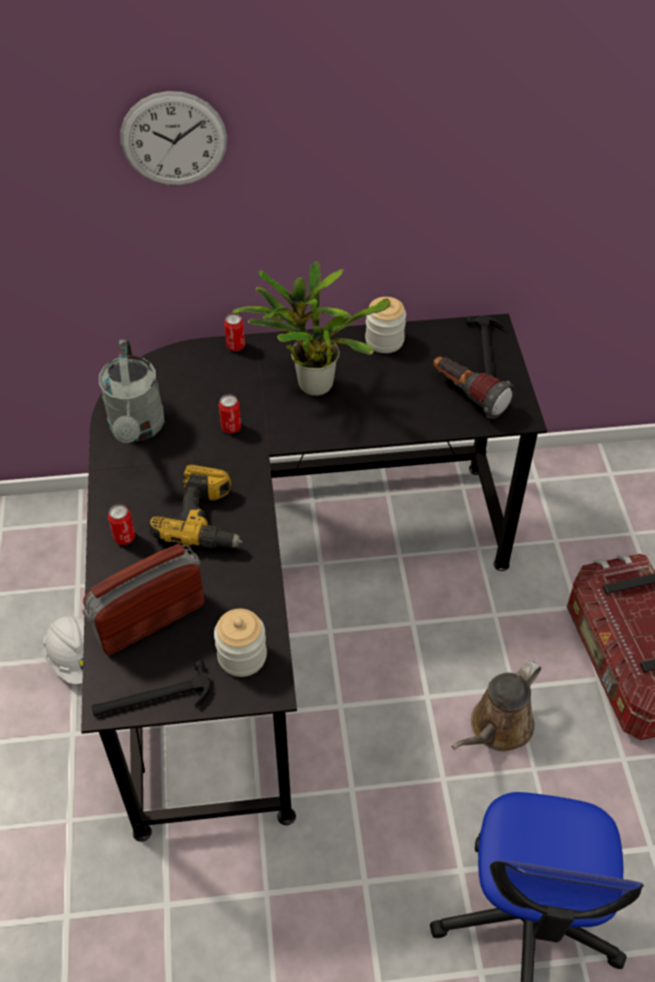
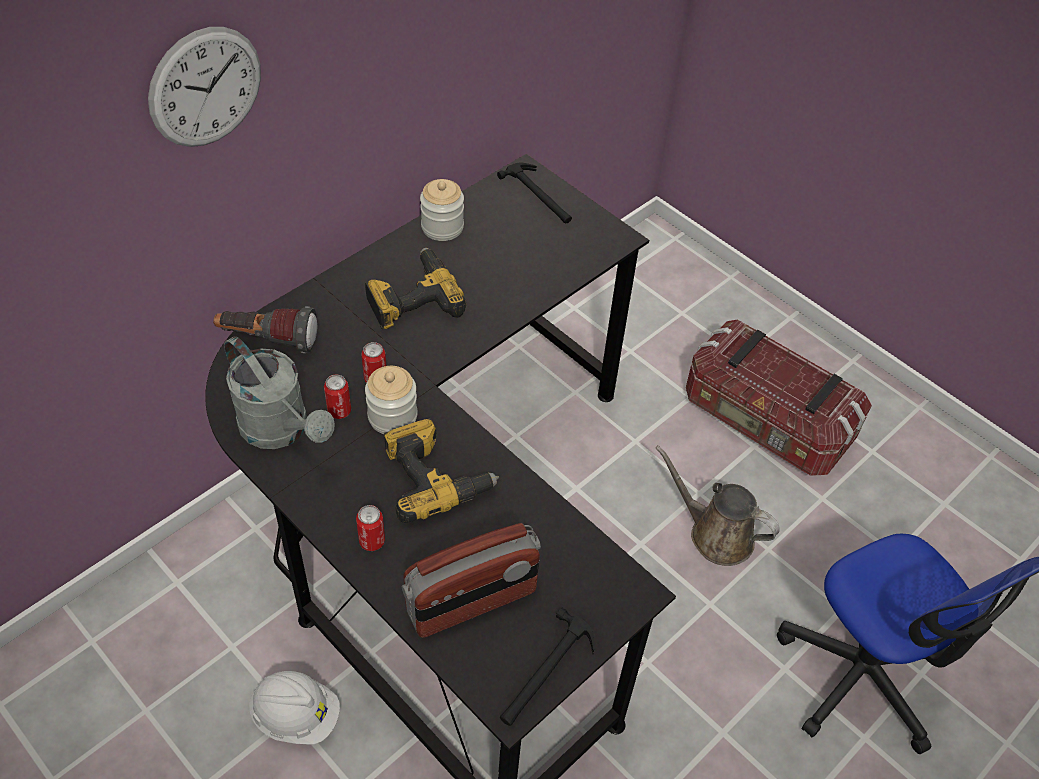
camera: 40 degrees left, 0 degrees up
(149, 619) = (472, 602): radio -> radio turned 135 degrees counterclockwise
(235, 346) = (305, 299): can -> can (339, 411)
(242, 656) = (587, 581): jar -> jar (392, 417)
(311, 383) = (412, 299): potted plant -> power drill
(468, 396) = (560, 242): flashlight -> flashlight (268, 341)
(497, 728) = (715, 534): brown watering can -> brown watering can turned 120 degrees clockwise

